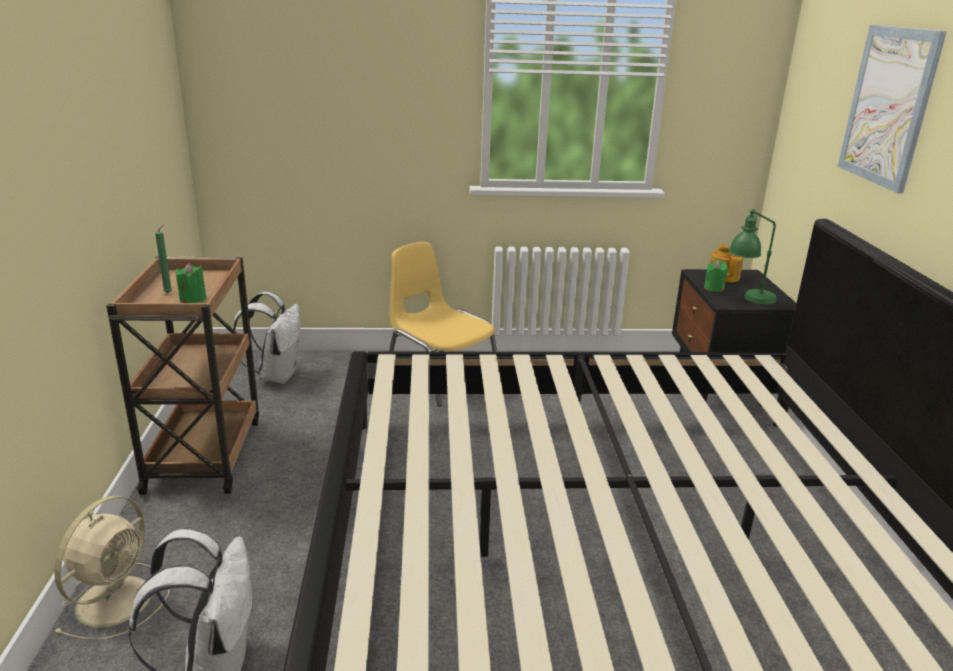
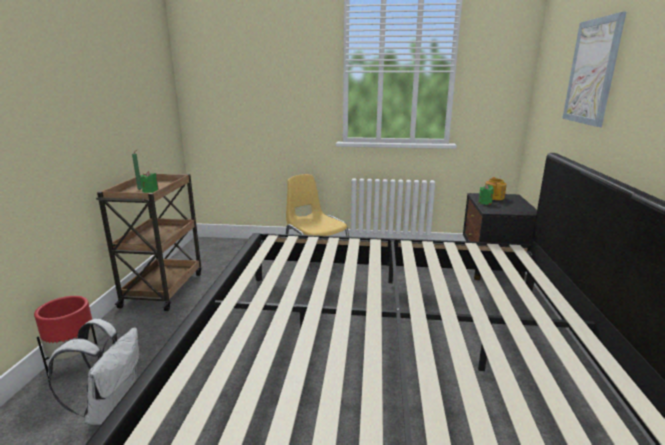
camera: 10 degrees right, 5 degrees down
(116, 598) = (76, 364): beige fan -> red planter
(276, 376) = (221, 250): white backpack -> none
(748, 299) = (506, 209): green table lamp -> none

